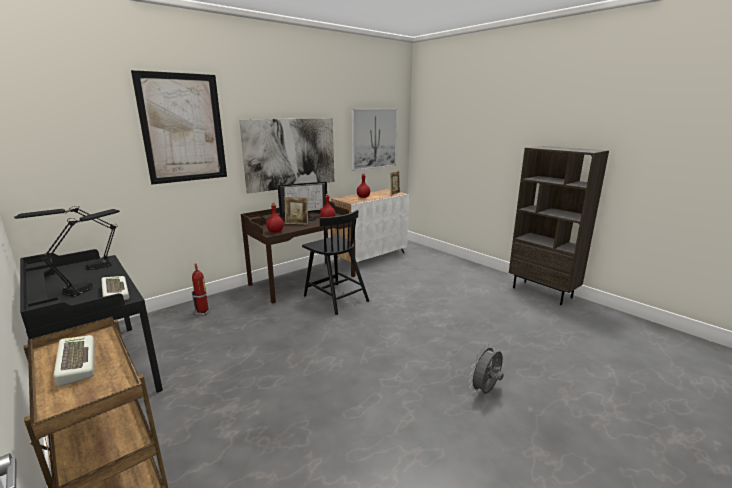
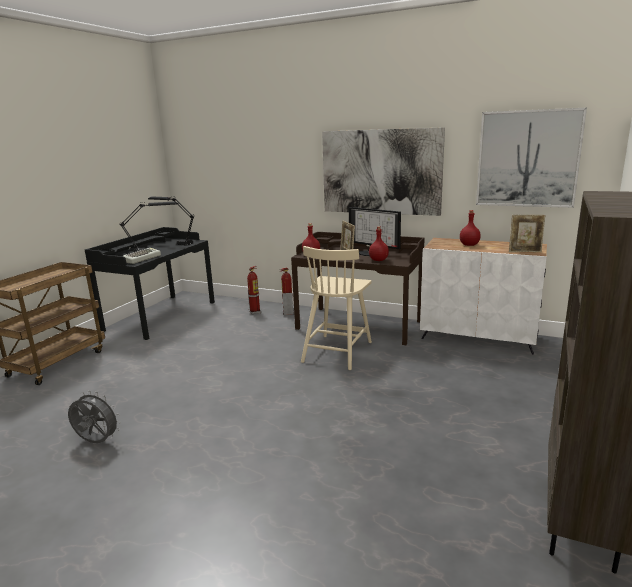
camera: 65 degrees right, 0 degrees up
(75, 363) = (45, 278): keyboard -> none
(183, 128) = (273, 140): picture -> none
(233, 299) = (288, 313): none -> fire extinguisher
(335, 298) = (337, 351): black chair -> beige chair
(485, 391) = (204, 491): grey fan -> grey fan (96, 442)

